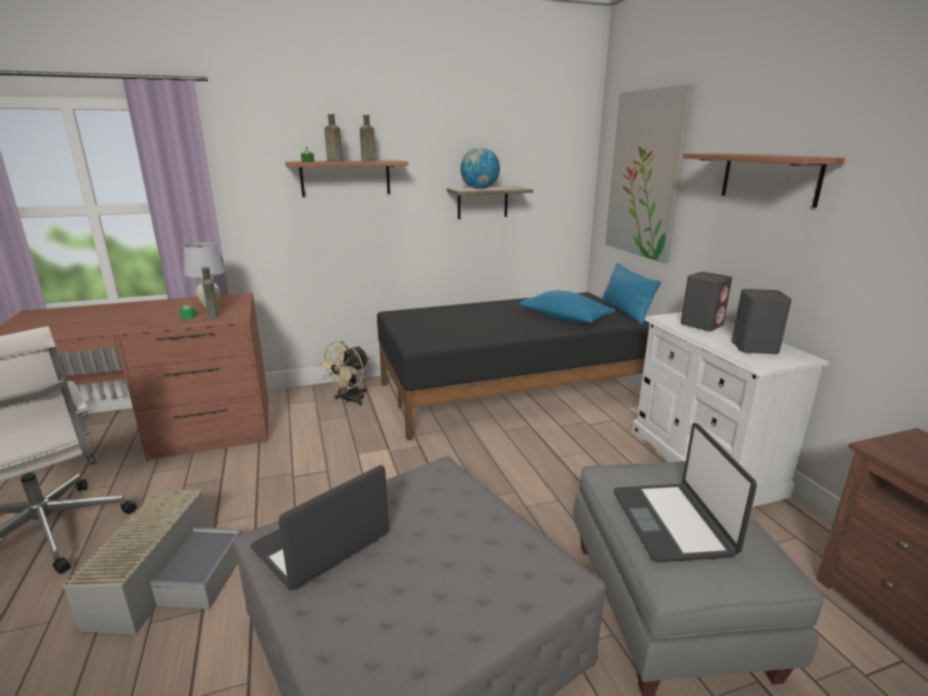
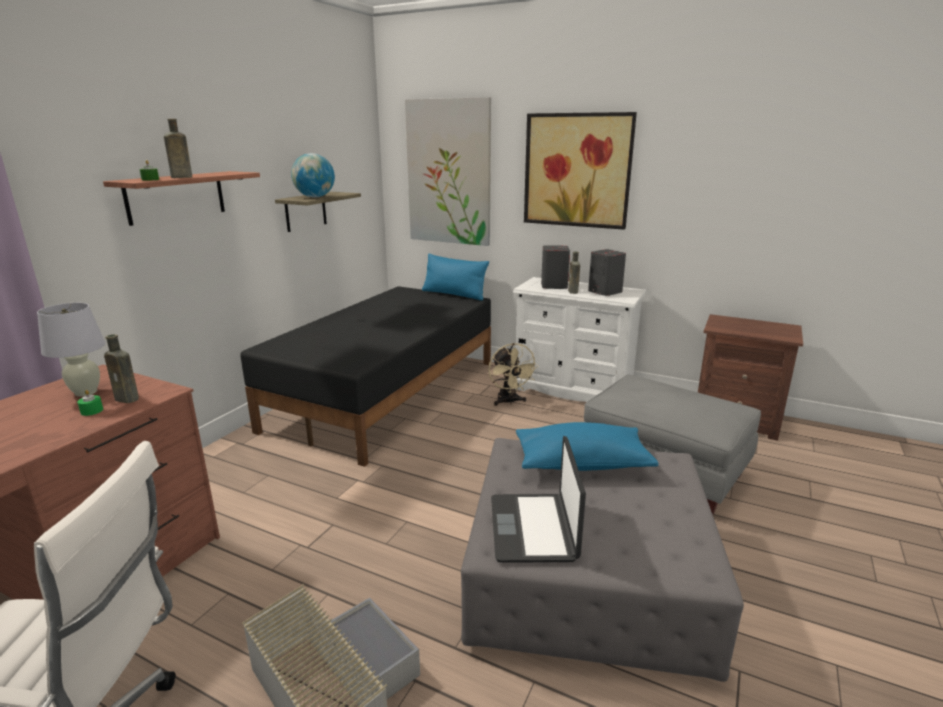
camera: 45 degrees left, 0 degrees up
(350, 400) = (246, 461): beige fan -> beige fan (509, 402)
(367, 161) = (213, 174): brown bottle -> brown bottle (573, 292)
(565, 319) = (424, 310): blue pillow -> blue pillow (582, 463)
(673, 522) = (677, 407): laptop -> none
(769, 178) = (577, 170): shelf -> picture

